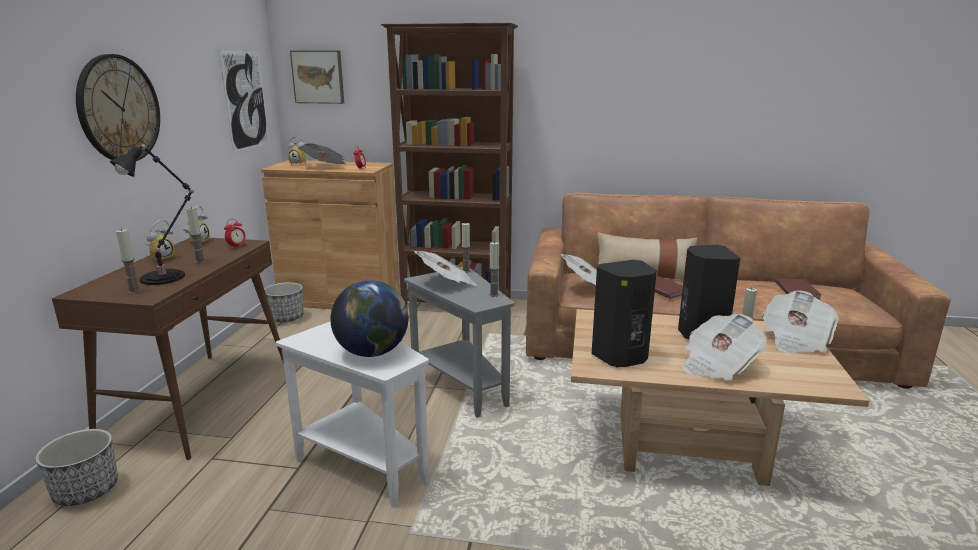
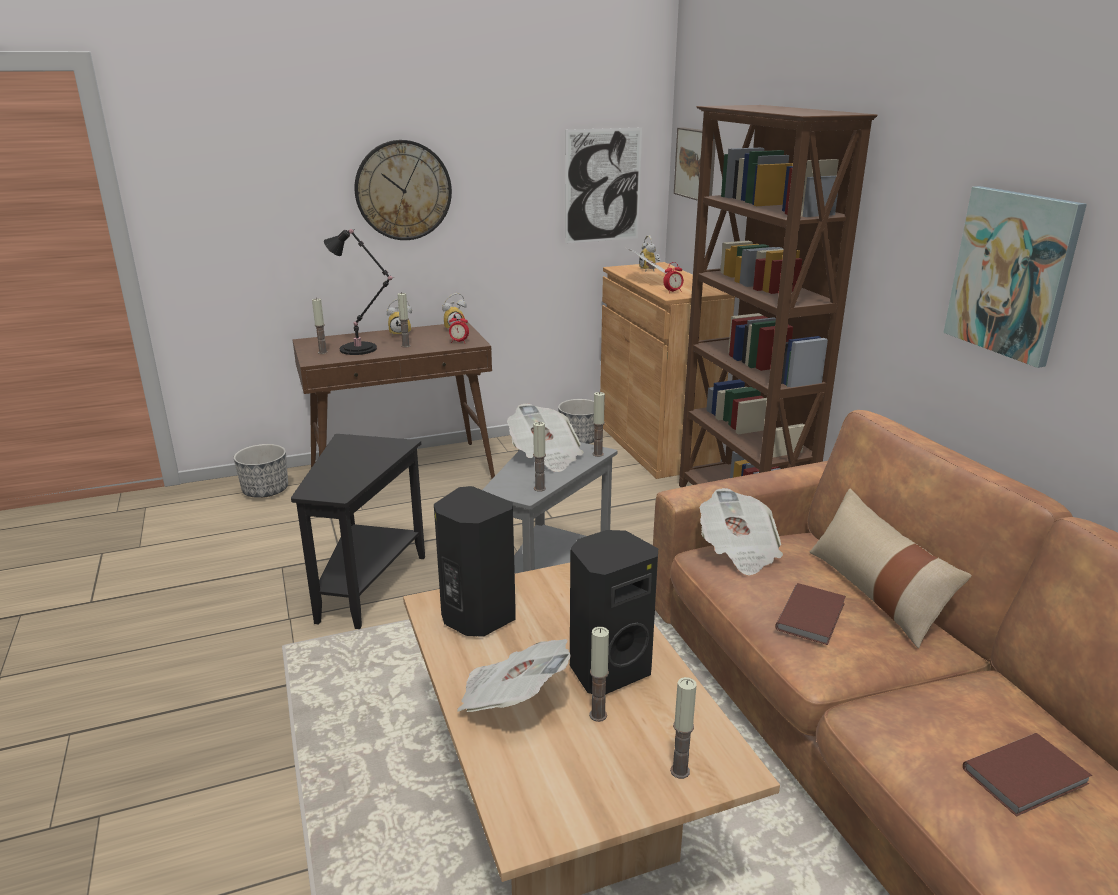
camera: 60 degrees right, 5 degrees up
(363, 463) = (367, 583): white side table -> black side table
(372, 352) = (341, 475): globe -> none
(629, 99) = (1012, 274): none -> picture
(795, 340) = (680, 771): newspaper -> candle

